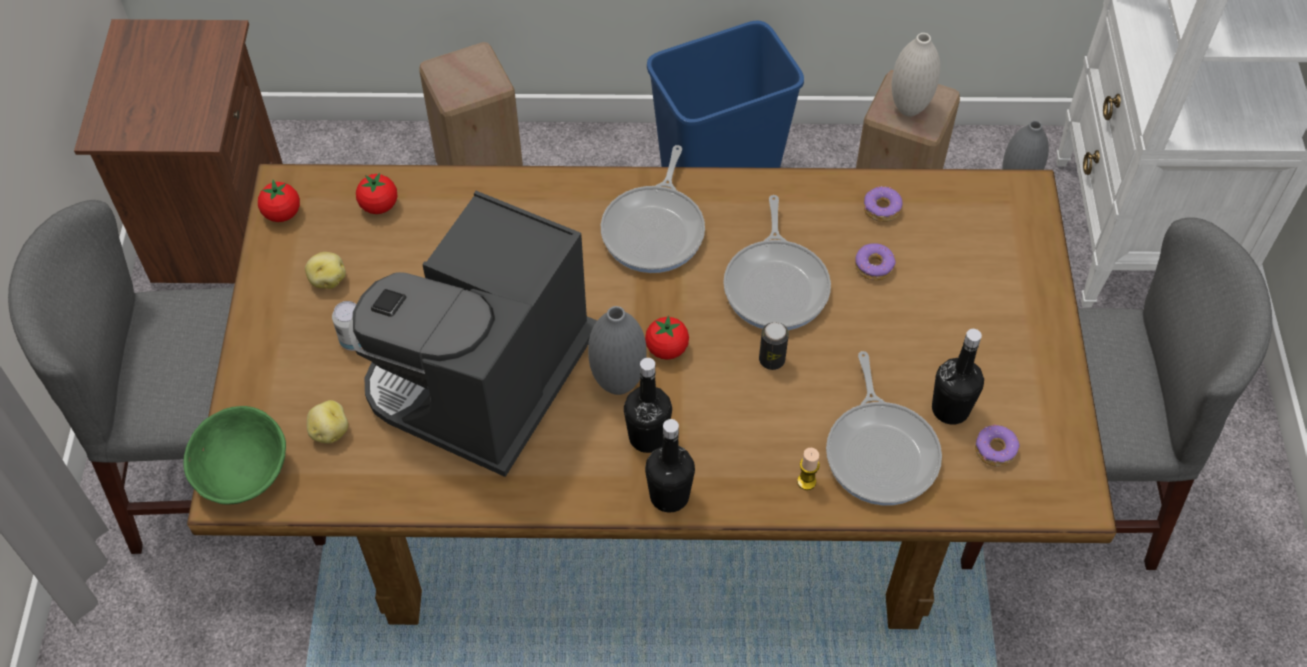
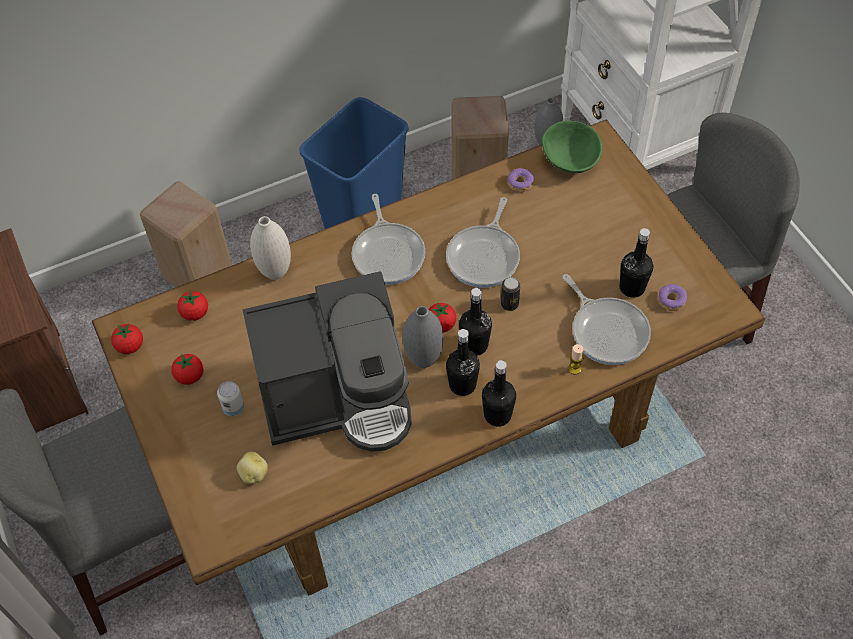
camera: 25 degrees left, 0 degrees up
(244, 472) = (211, 527): green bowl -> green bowl (569, 161)
(328, 279) = (190, 376): potato -> tomato
(485, 383) = (338, 397): coffee machine -> coffee machine turned 105 degrees counterclockwise
(694, 393) = (474, 345): none -> black bottle
(776, 285) = (485, 256): frying pan -> frying pan turned 45 degrees clockwise
(874, 266) = (537, 220): donut -> none
(909, 108) = (479, 118): white vase -> white vase (275, 272)

